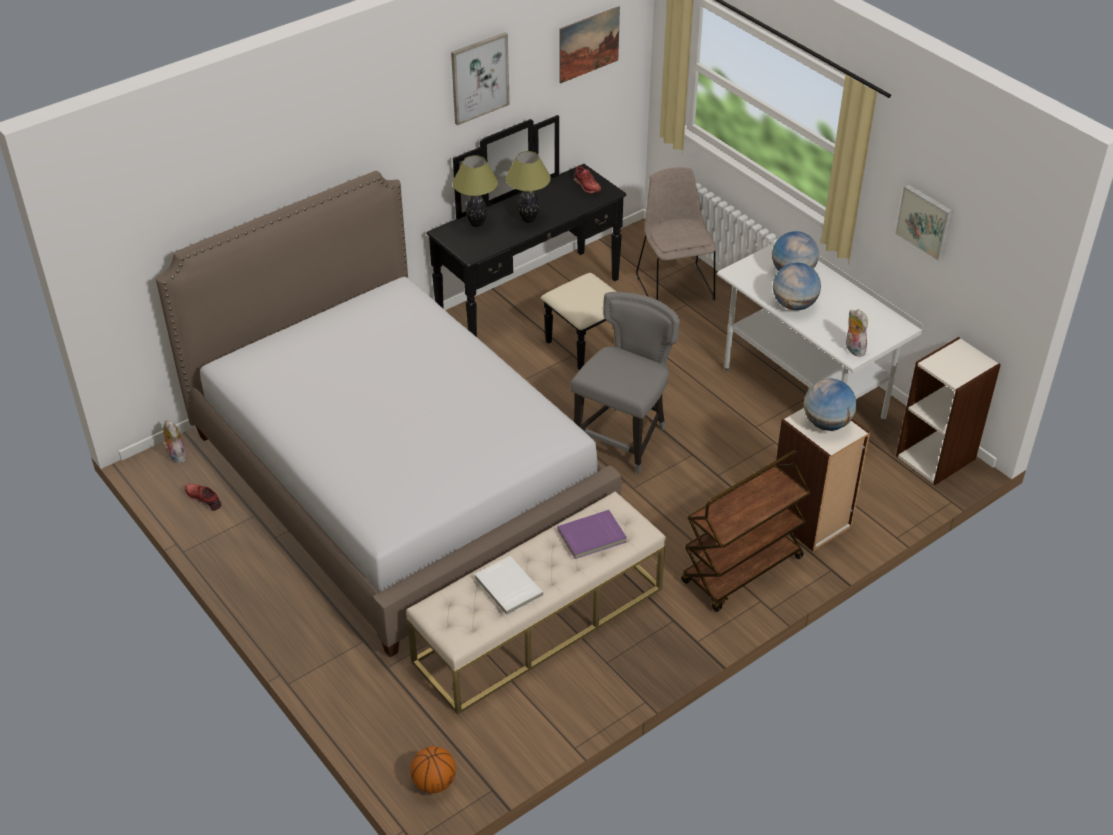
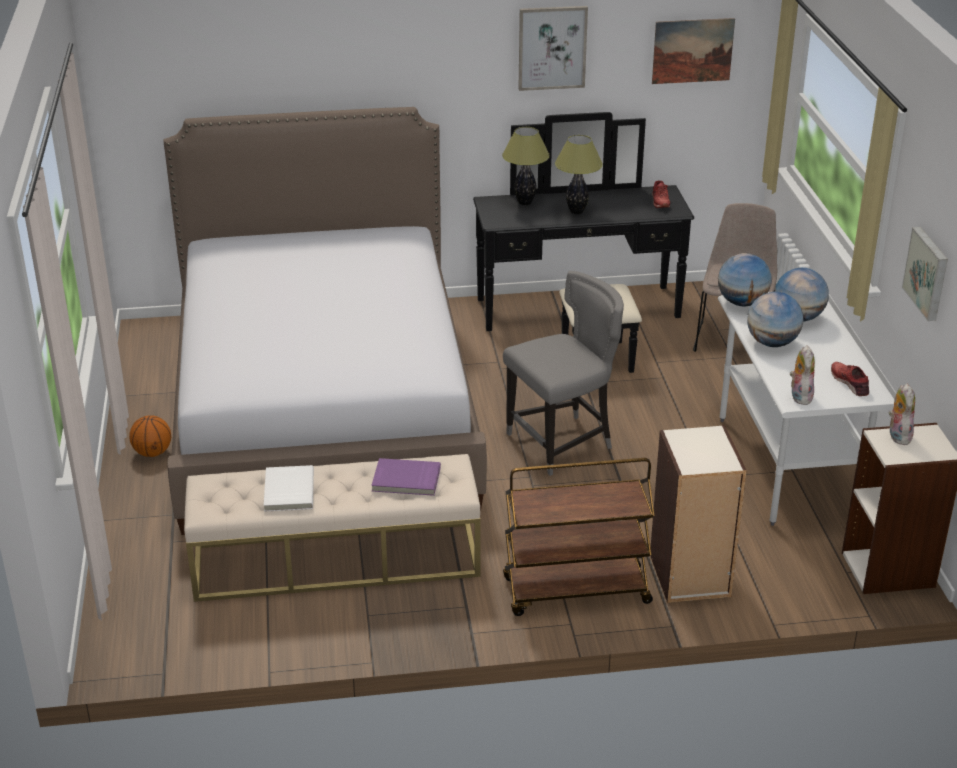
camera: 30 degrees right, 10 degrees down
(176, 456) = (162, 329): plush toy -> plush toy (897, 435)
(204, 499) = (152, 366): red shoe -> red shoe (850, 383)
(434, 782) = (121, 645): basketball -> basketball (153, 453)
(827, 423) = (705, 448): globe -> globe (742, 303)

